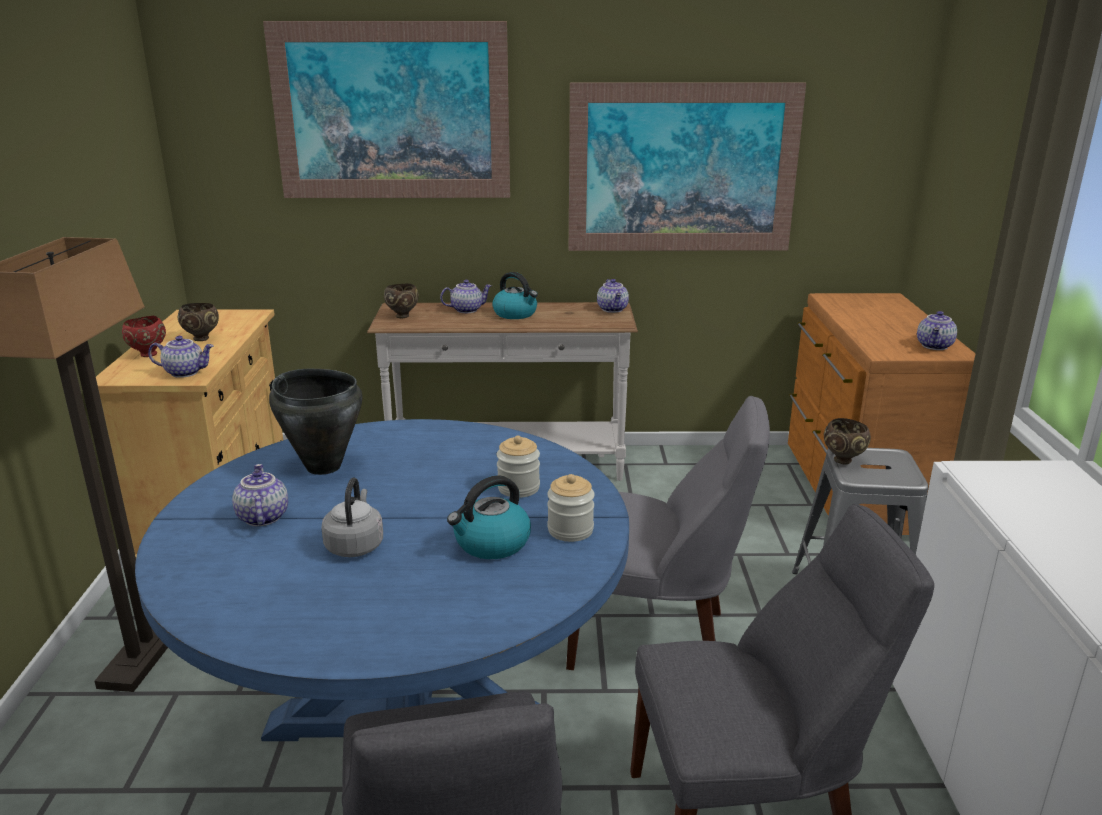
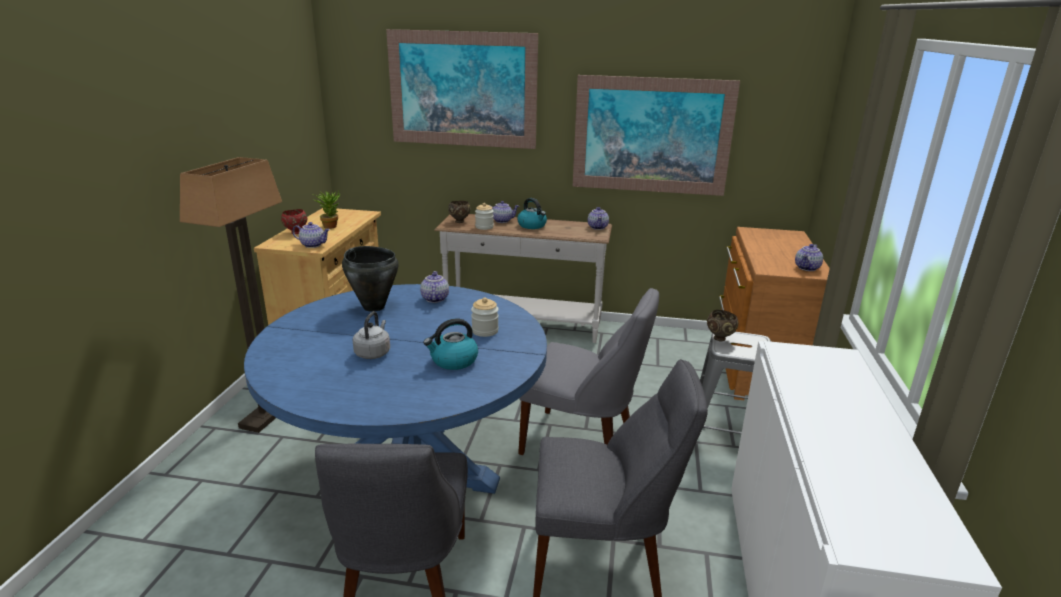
camera: 10 degrees right, 0 degrees up
(202, 338) = (331, 226): brown bowl -> potted plant
(261, 517) = (326, 332): teapot -> teapot (434, 299)
(570, 530) = (505, 358): jar -> jar (484, 227)

